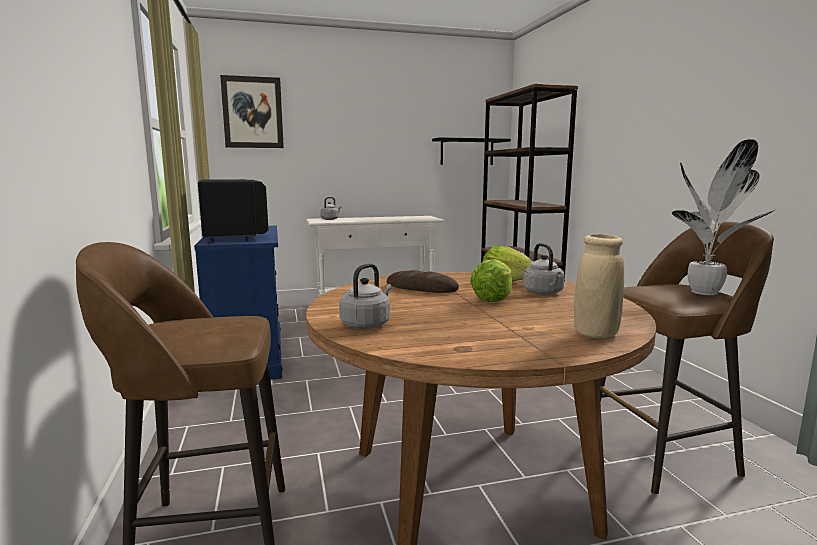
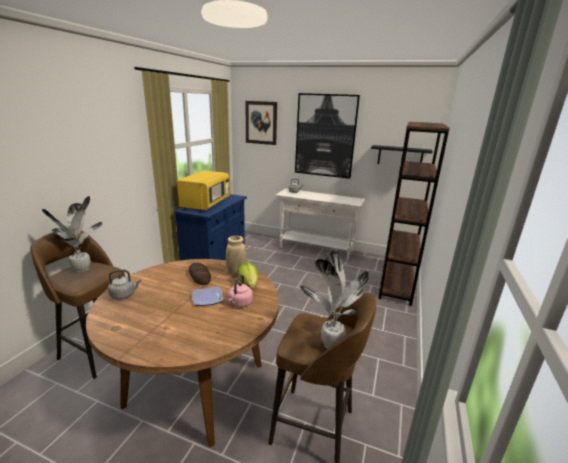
camera: 35 degrees right, 10 degrees up
(184, 326) = (83, 269): none -> potted plant
(233, 235) = (205, 204): black microwave -> yellow microwave
(364, 130) = (325, 136): none -> picture
(493, 298) = (207, 298): lettuce -> plate
(544, 293) = (239, 303): grey kettle -> pink kettle
(596, 334) = (178, 347): beige vase -> beige vase (236, 273)

